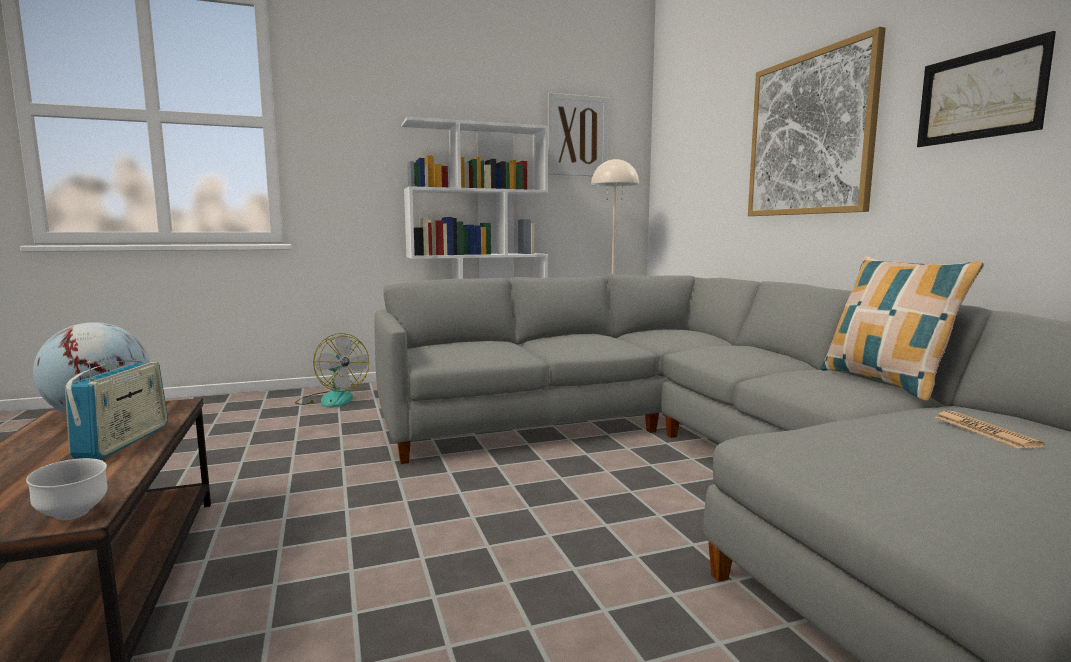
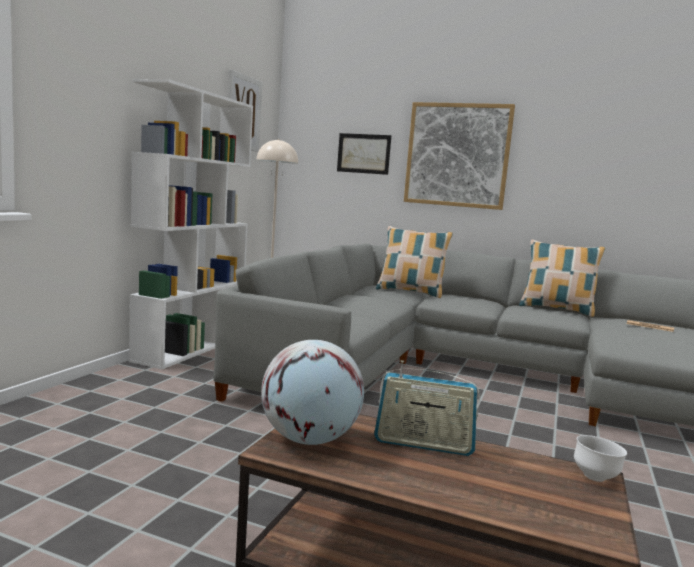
camera: 50 degrees left, 0 degrees up
(124, 441) = (423, 444): radio -> radio turned 150 degrees clockwise
(332, 399) = (107, 398): fan -> none
(693, 338) = (410, 292): none -> pillow
(980, 95) = (570, 158): picture -> picture (363, 153)

